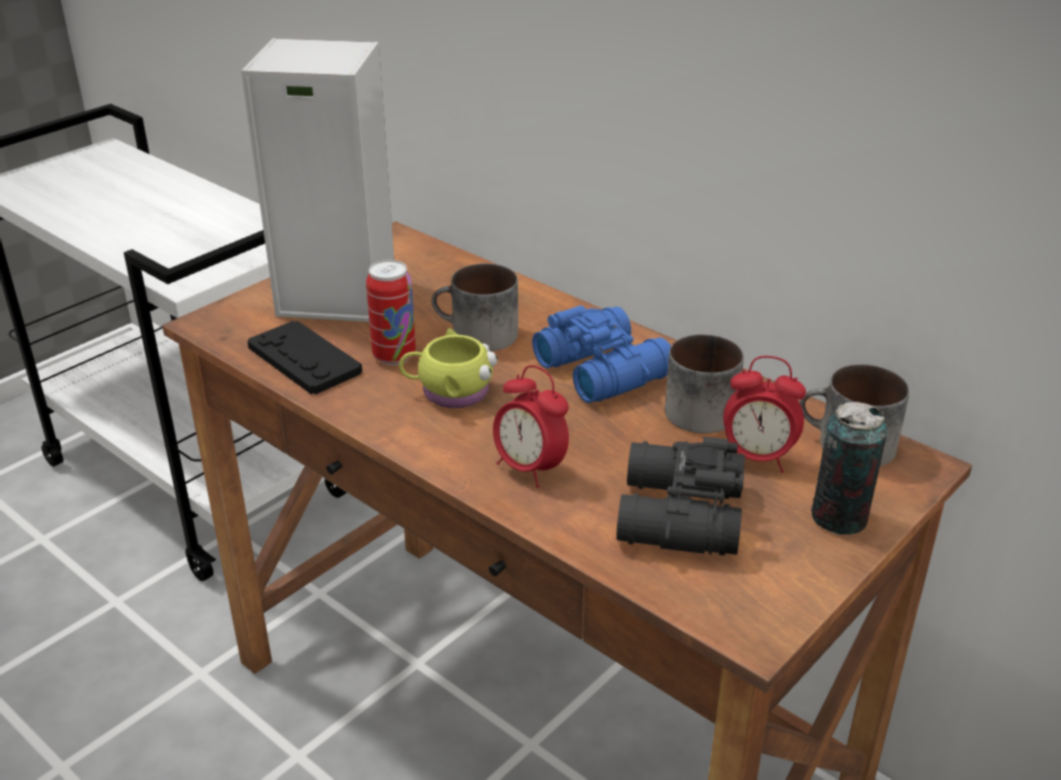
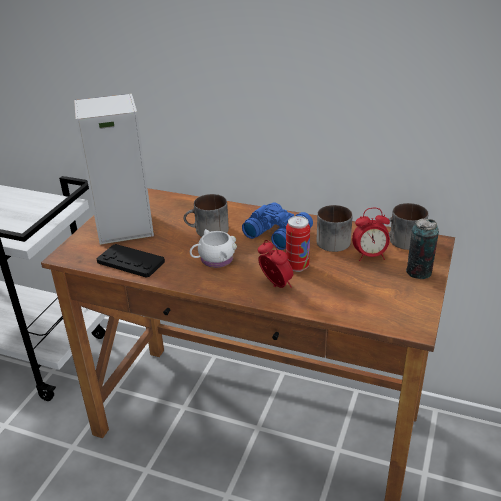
camera: 20 degrees left, 0 degrees up
(394, 356) = (175, 250): can -> can (297, 266)
(449, 392) = (214, 260): yellow mug -> white mug
(529, 469) = (275, 285): alarm clock -> alarm clock turned 150 degrees counterclockwise
(676, 517) = (353, 289): black binoculars -> none

